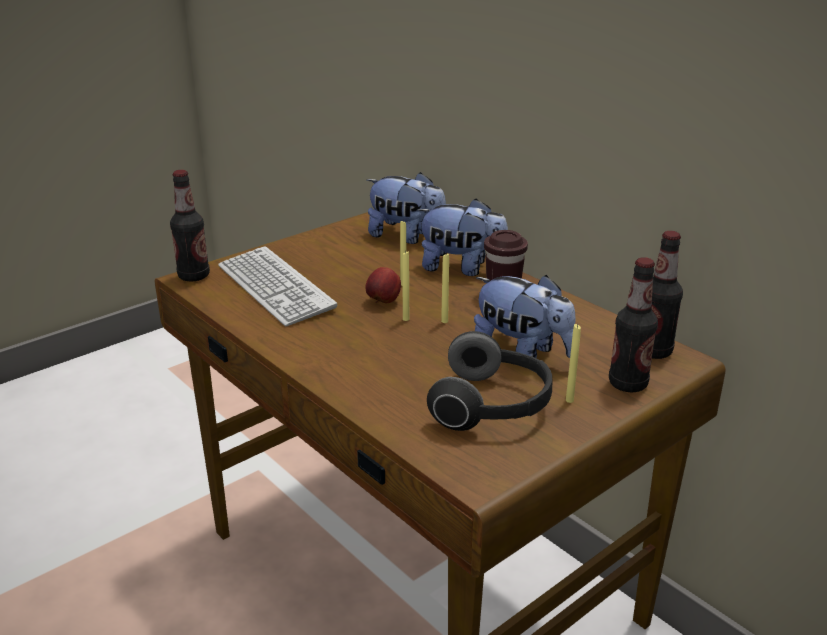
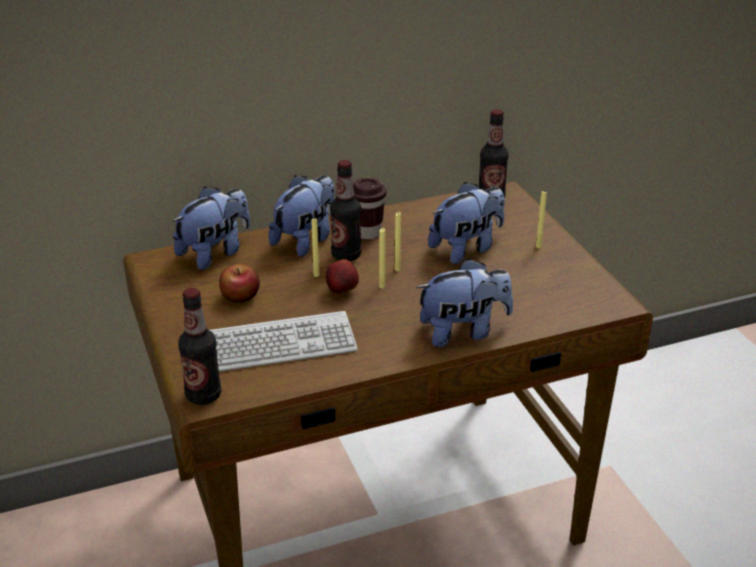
camera: 70 degrees left, 5 degrees up
(345, 260) = (240, 296): none -> apple
(349, 377) = (463, 331): none -> plush toy
(492, 406) = (533, 277): headphones -> none
(628, 384) = (527, 220): bottle -> bottle (346, 255)

